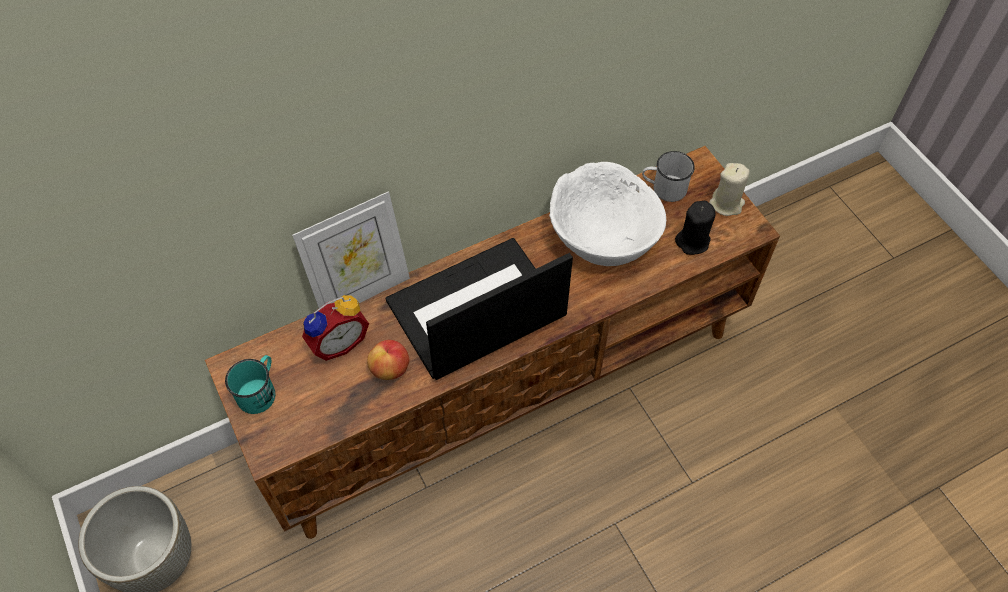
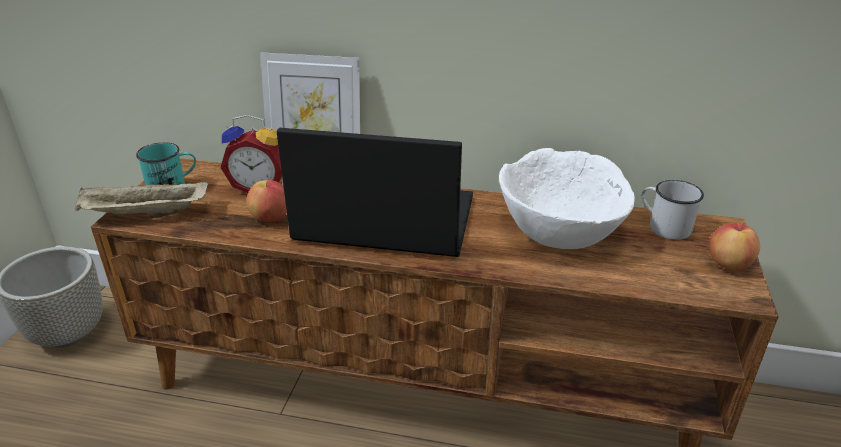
camera: 40 degrees right, 25 degrees down
(283, 438) = (144, 215): none -> beige tray
(692, 241) = (656, 272): black candle -> none
(726, 204) = (728, 264): beige candle -> apple

